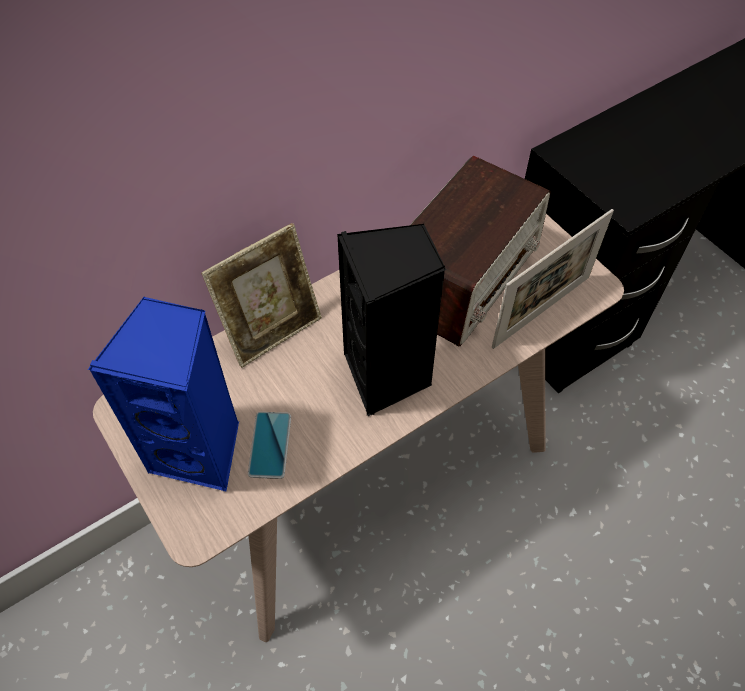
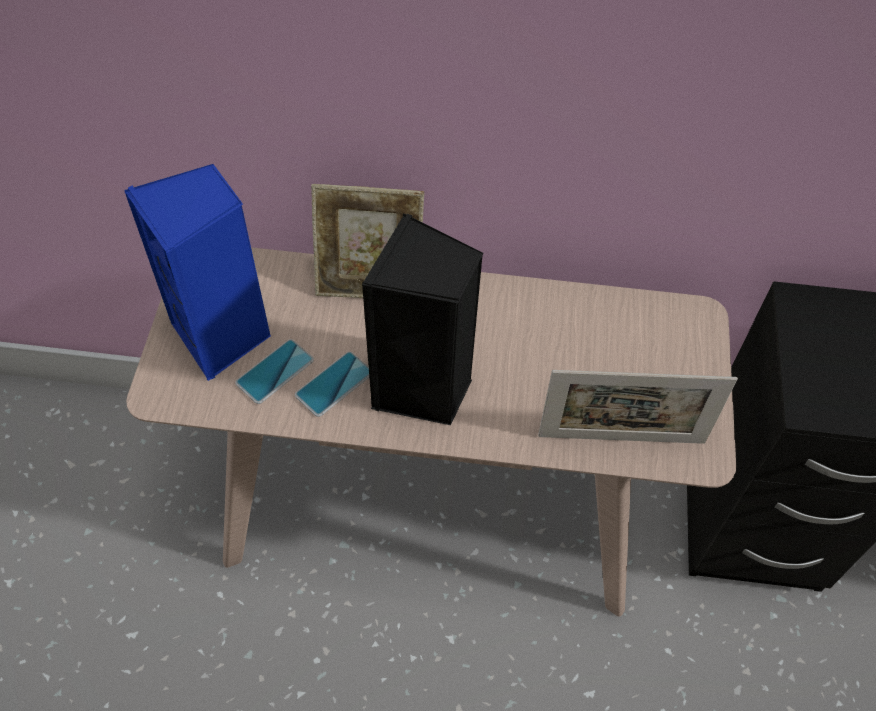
camera: 40 degrees right, 0 degrees up
(323, 420) = (334, 384): none -> phone
(465, 274) = (585, 354): radio -> none

